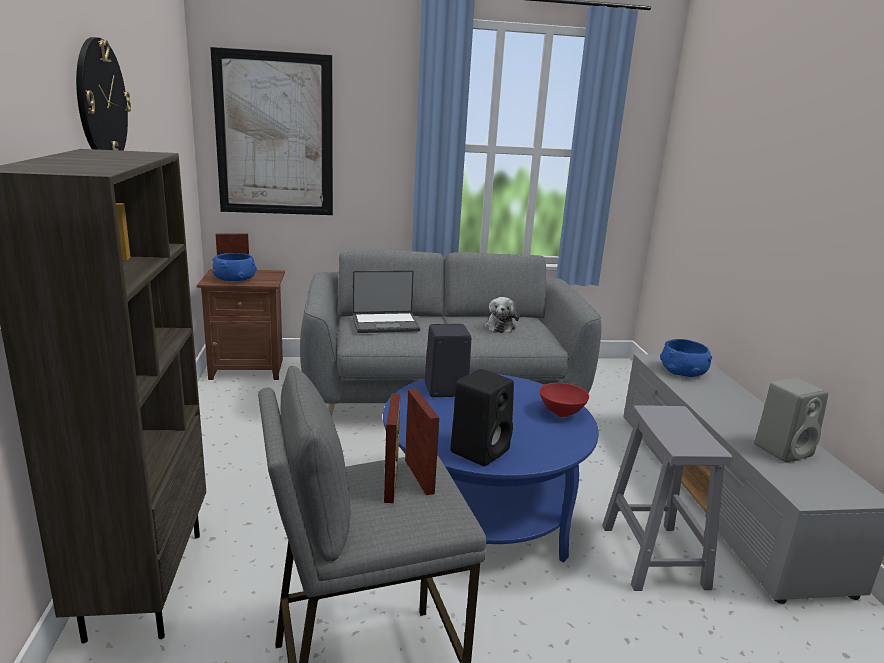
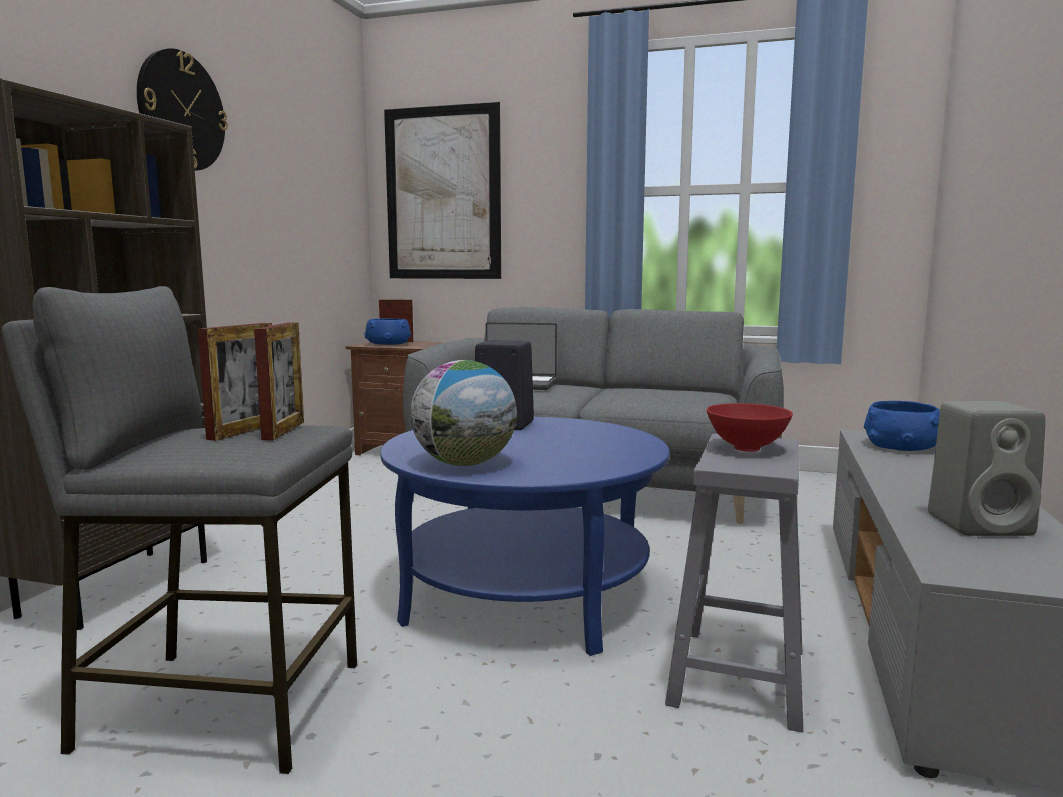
camera: 25 degrees right, 10 degrees down
(480, 450) = (465, 464): black speaker -> globe
(500, 326) = (657, 392): plush toy -> none
(562, 413) = (625, 450): red bowl -> red bowl (748, 448)

